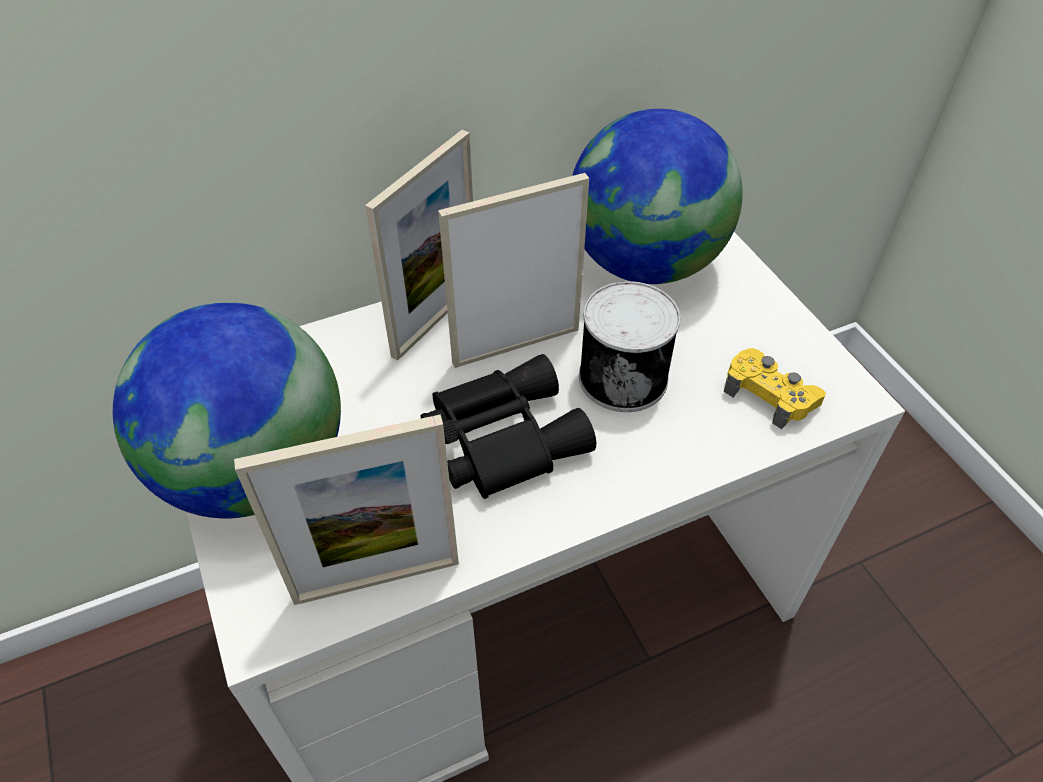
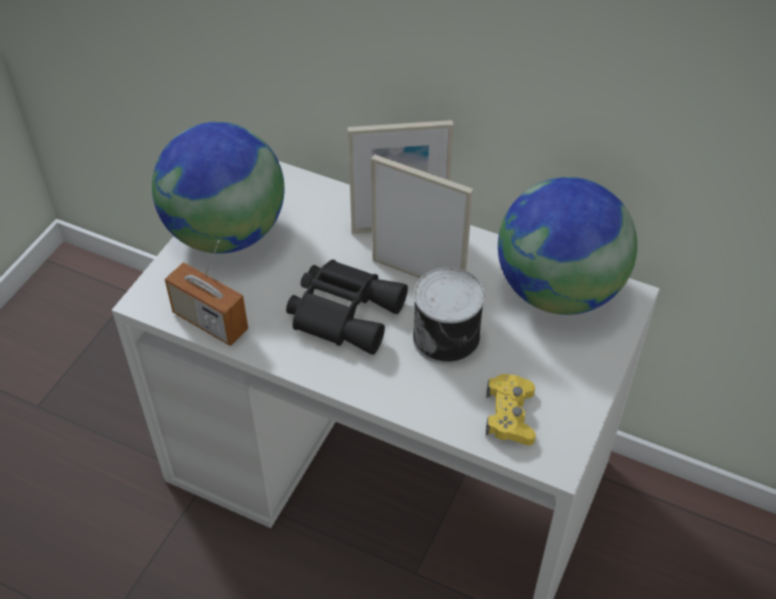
camera: 50 degrees right, 0 degrees up
(377, 579) = (210, 322): picture frame -> radio

